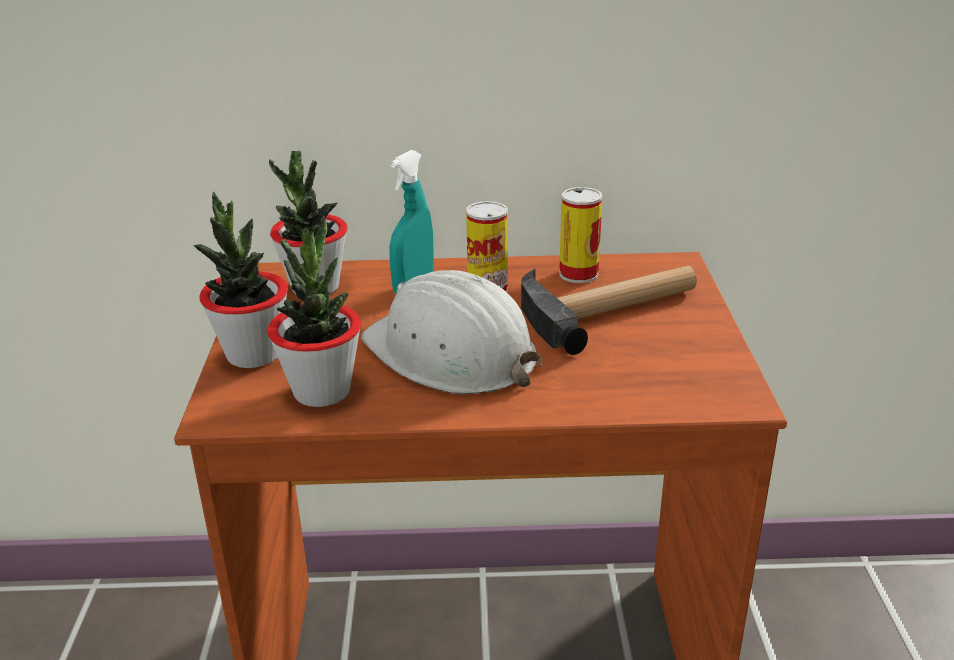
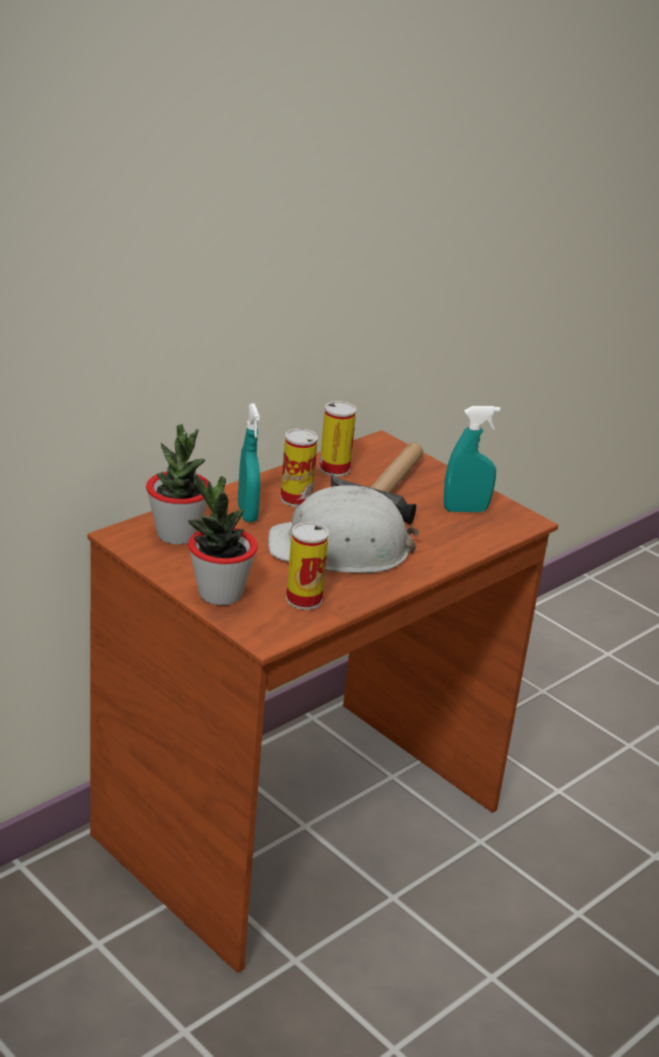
camera: 45 degrees left, 0 degrees up
(322, 391) = (304, 599): potted plant -> can
(672, 361) = (465, 510): none -> turquoise spray bottle

